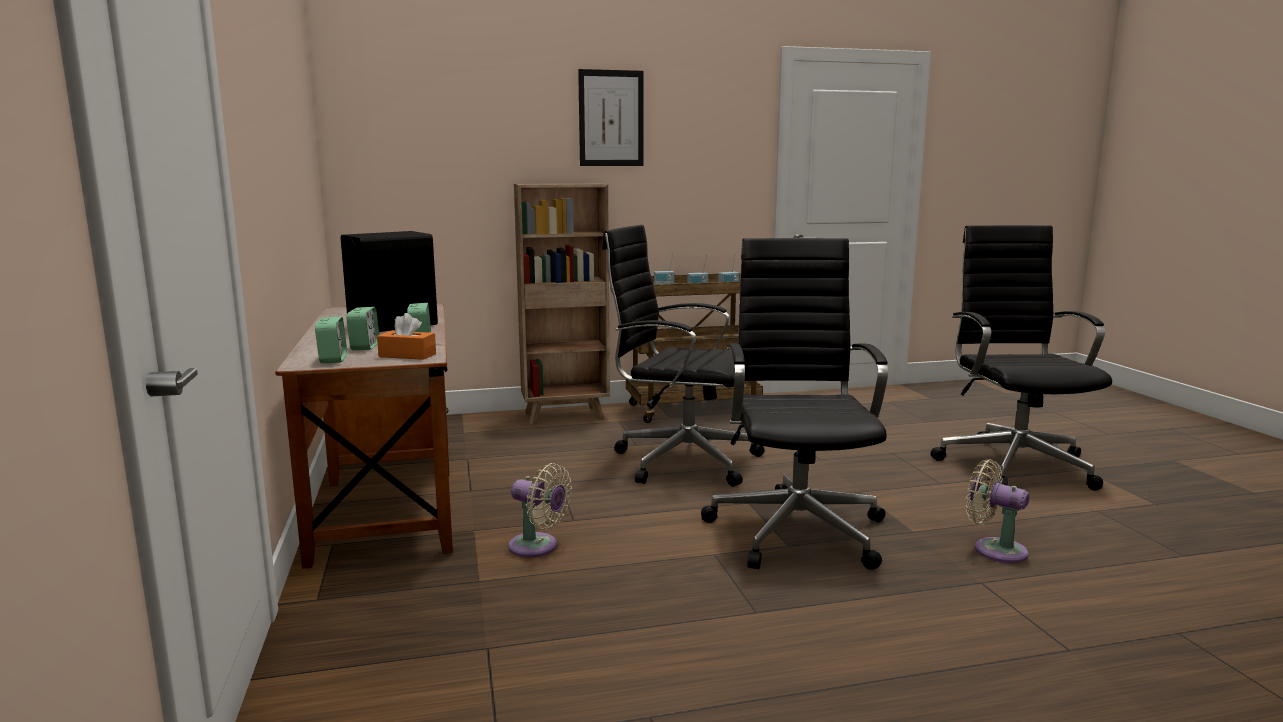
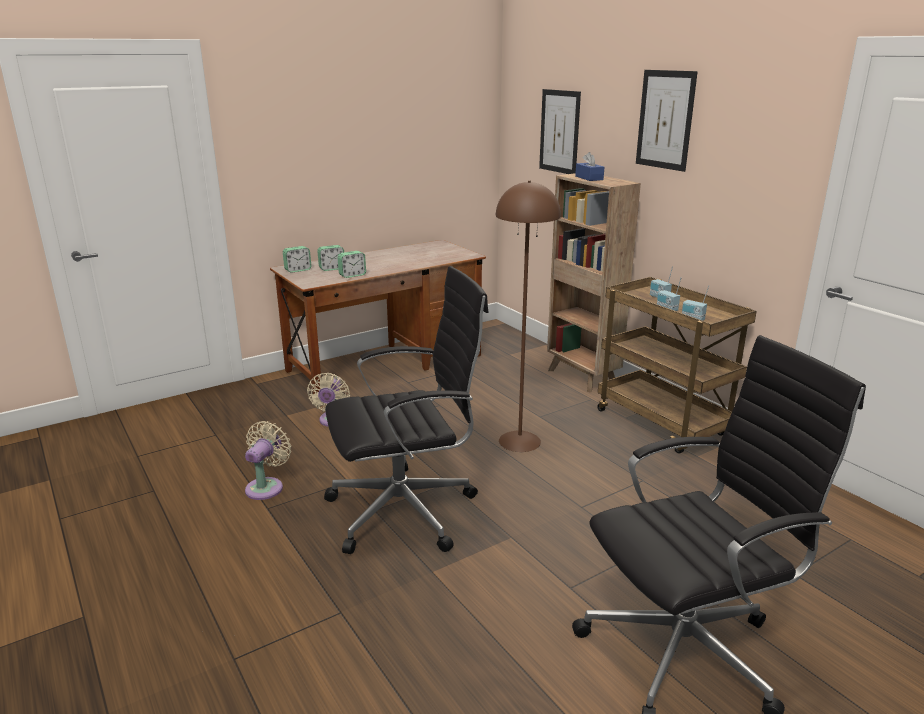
camera: 70 degrees right, 10 degrees up
(393, 325) = (396, 261): black speaker -> none
(407, 355) = (314, 279): orange tissue box -> none
(450, 143) = (559, 131): none -> picture
(553, 183) = (589, 178): none -> blue tissue box
(682, 460) = (520, 441): black office chair -> brown floor lamp
(994, 549) = (413, 623): beige fan -> beige fan (266, 486)

